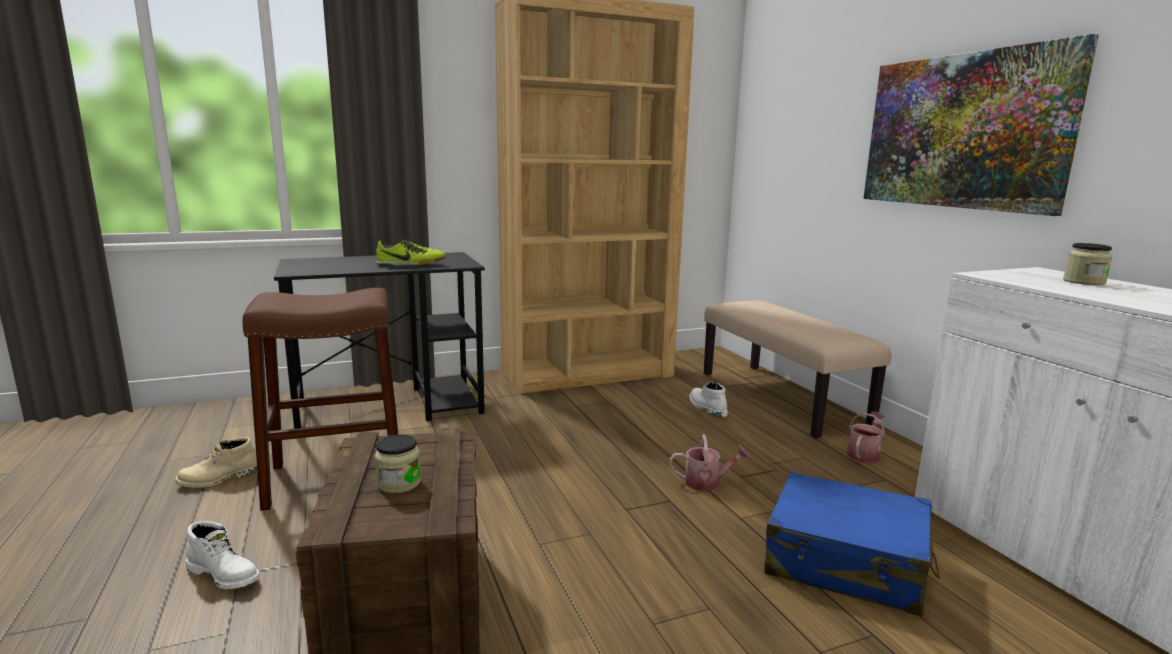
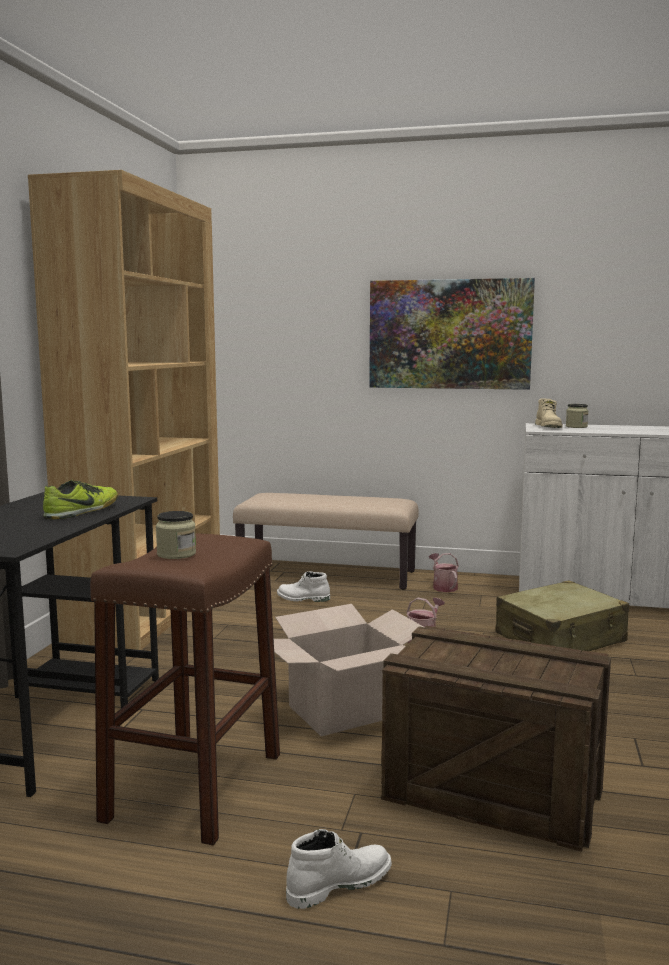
camera: 55 degrees left, 5 degrees down
(219, 478) = (74, 869): beige boot -> beige boot (549, 427)
(399, 483) = (507, 663): jar -> jar (176, 554)
(504, 492) = (344, 710): none -> cardboard box
(846, 563) = (560, 638): blue suitcase -> beige suitcase

